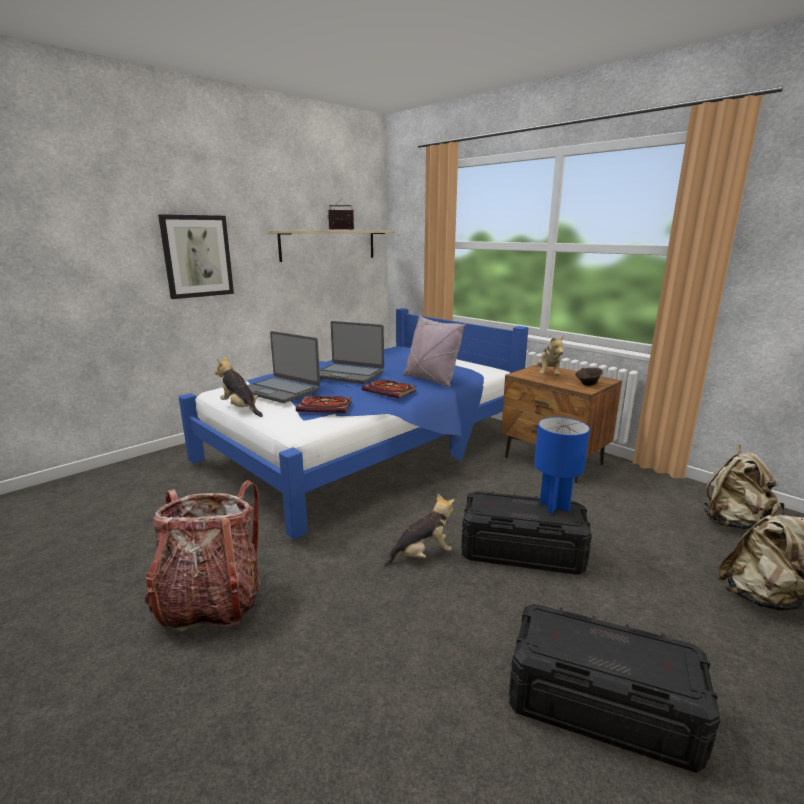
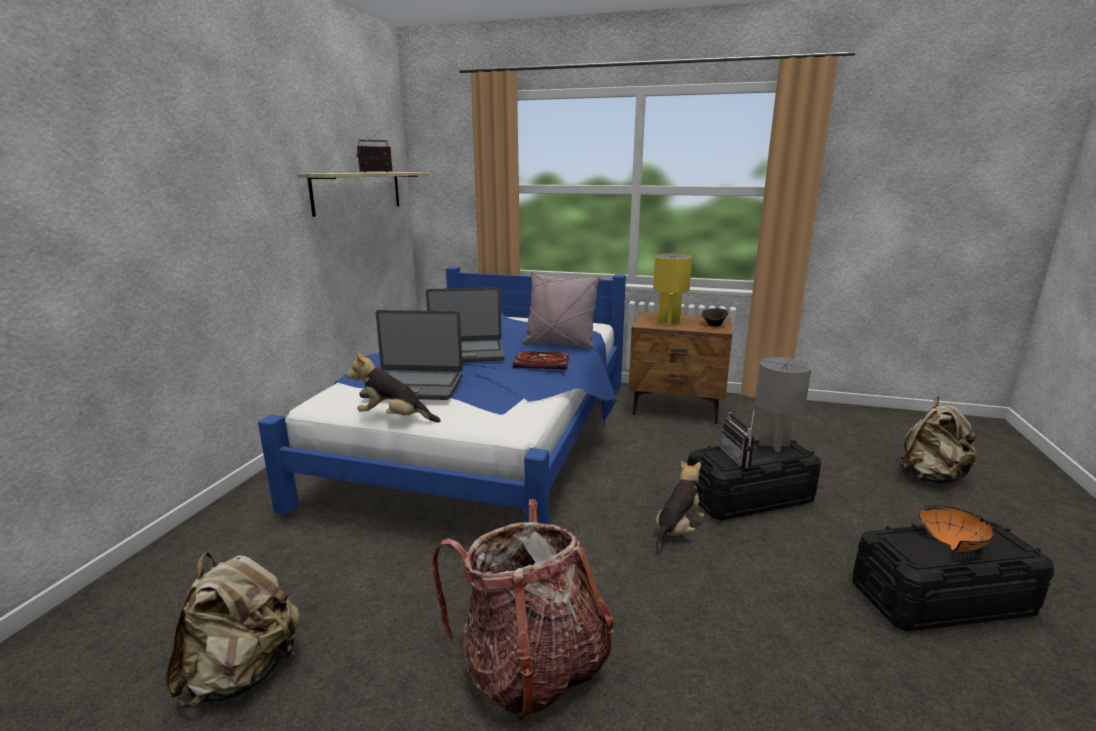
camera: 30 degrees left, 0 degrees up
(197, 256) = (222, 213): picture -> none
(326, 407) = (504, 394): book -> none
(506, 508) = (740, 457): none -> radio
(547, 375) = (668, 322): plush toy -> yellow table lamp
(554, 507) = (774, 445): blue table lamp -> grey table lamp
(611, 649) = (955, 544): none -> orange bowl
(733, 522) = (851, 425): beige backpack -> beige backpack (243, 673)

